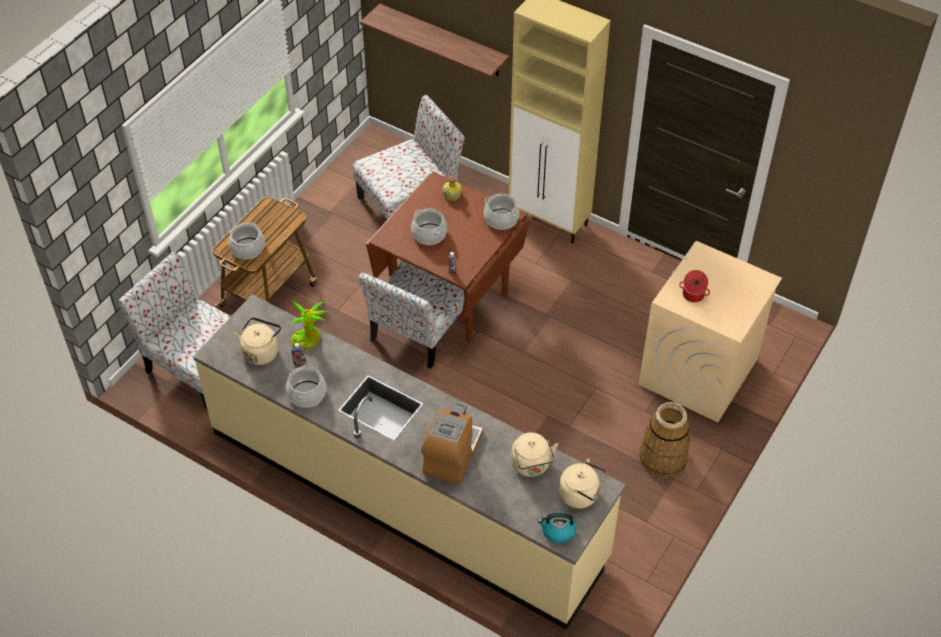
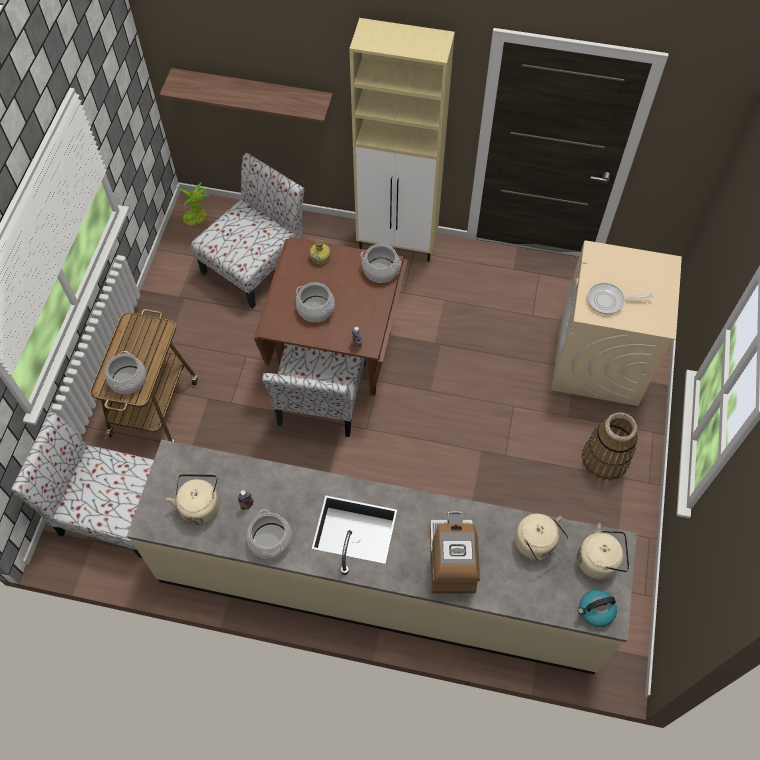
camera: 20 degrees left, 10 degrees up
(308, 339) = (244, 473): potted plant -> potted plant (196, 216)
(693, 295) = (609, 301): cooking pot -> frying pan

